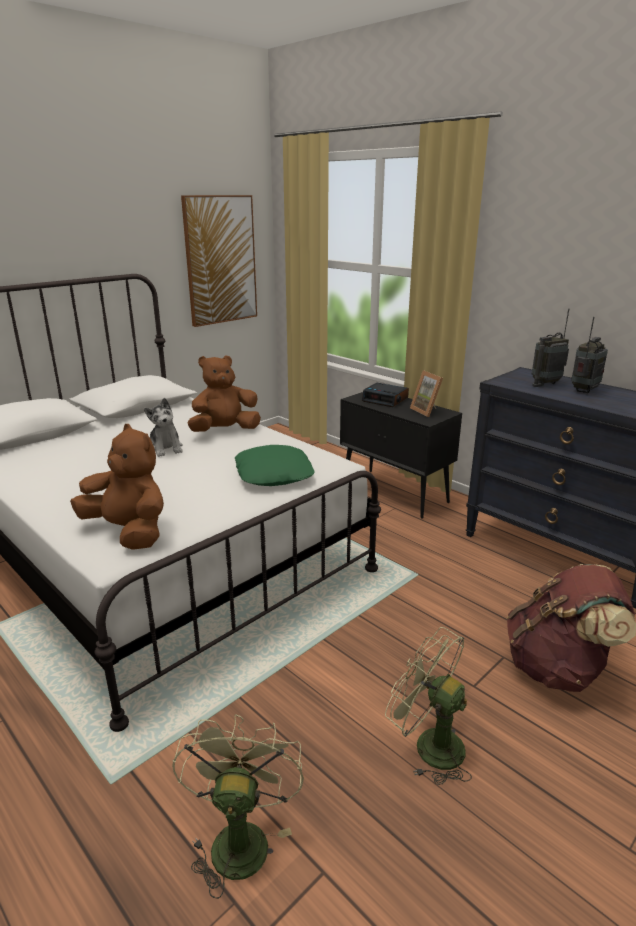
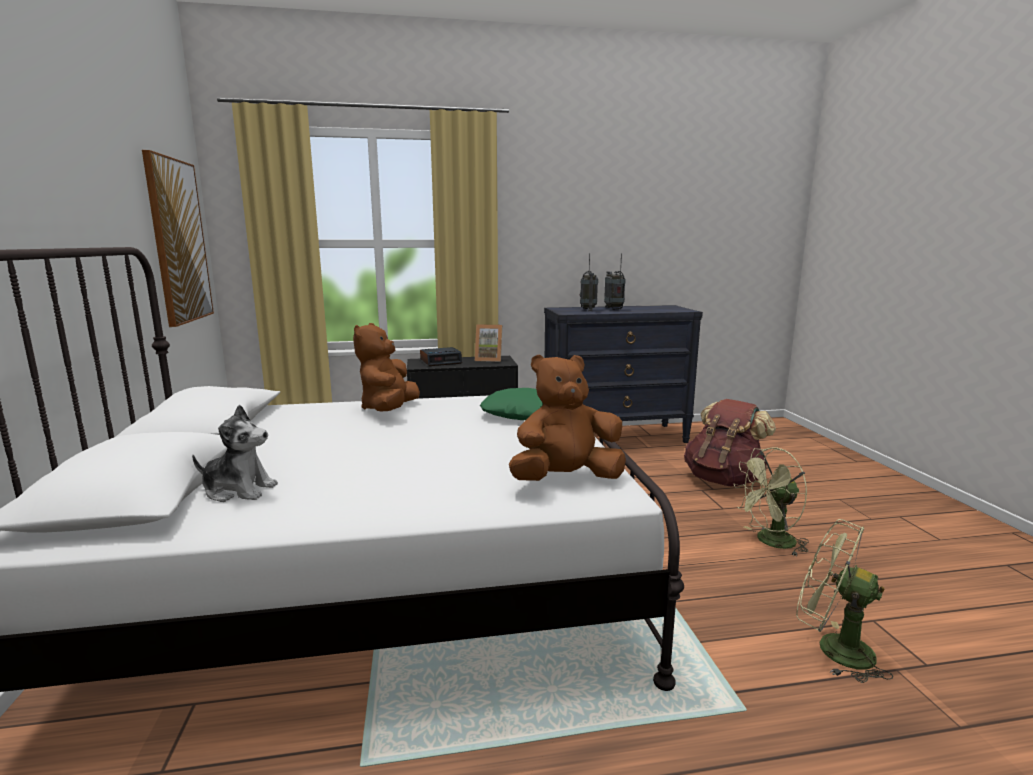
camera: 55 degrees left, 10 degrees down
(166, 448) = (381, 435): plush toy -> plush toy (239, 490)

